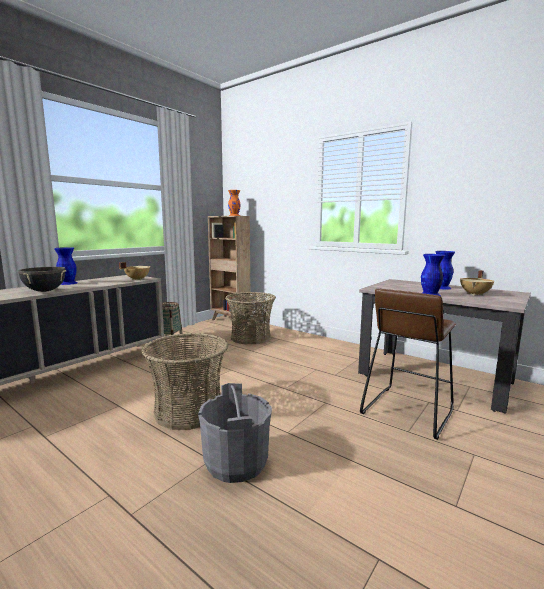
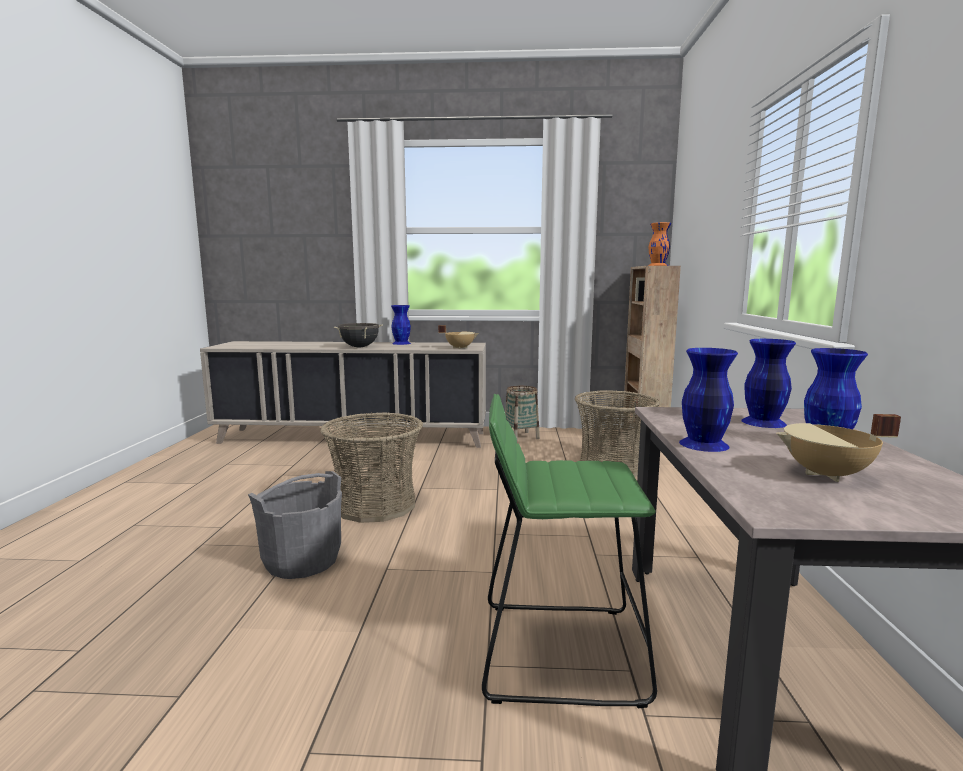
camera: 55 degrees right, 0 degrees up
(405, 285) = (762, 422): none -> blue vase
(407, 410) = (560, 650): brown stool -> green stool

